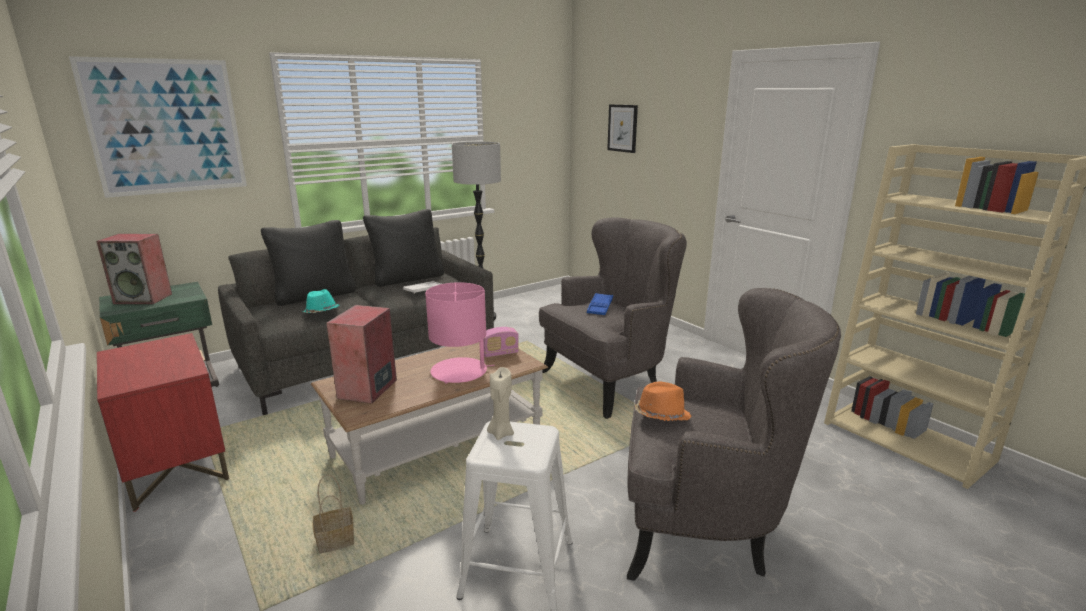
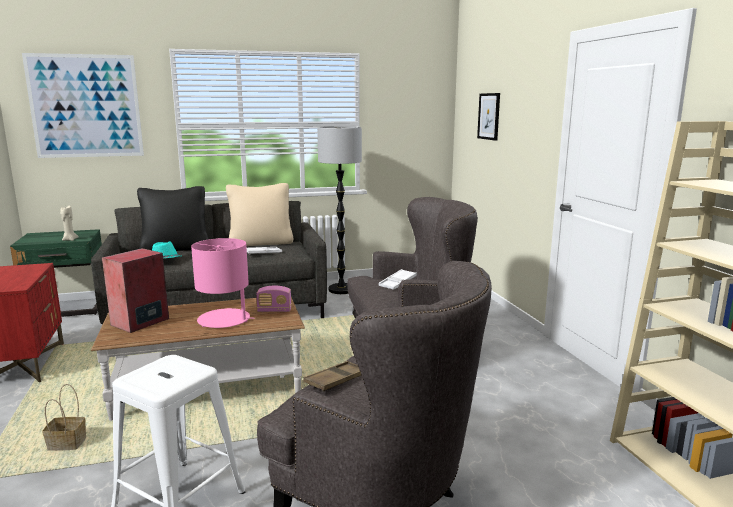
camera: 20 degrees right, 5 degrees down
(144, 298) = (51, 237): speaker -> none
(407, 278) = (261, 243): black pillow -> beige pillow
(501, 433) = (165, 365): beige candle -> beige candle (69, 240)
(600, 307) = (397, 282): blue tray -> white tray
(661, 416) = (336, 380): orange hat -> brown tray

